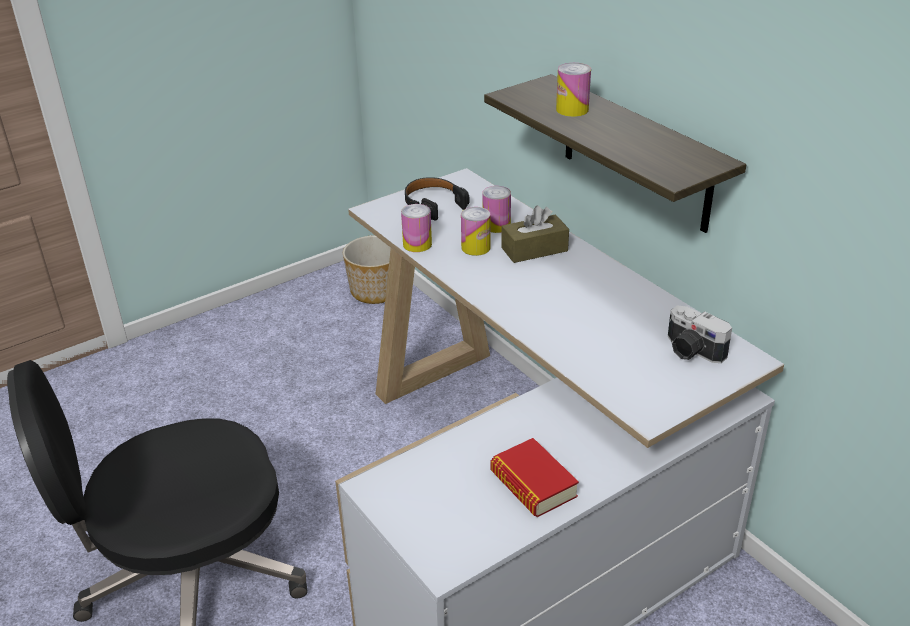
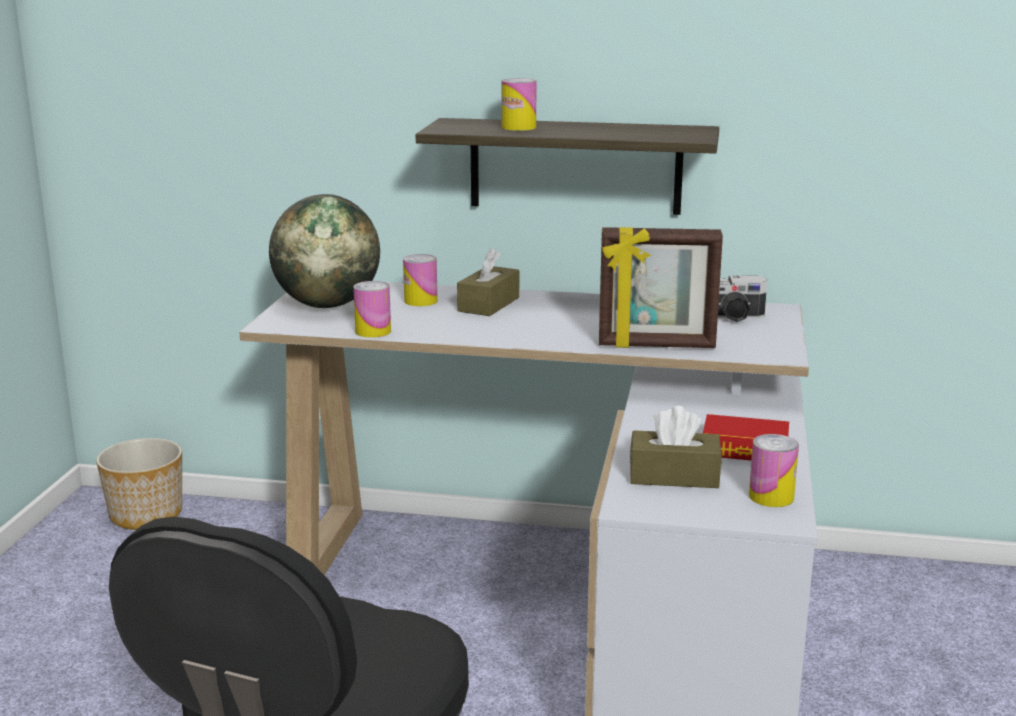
camera: 45 degrees left, 15 degrees down
(433, 204) = (327, 305): black headphones -> globe
(443, 478) = (674, 476): none -> brown tissue box
(475, 247) = (434, 318): can -> can (771, 497)
(572, 353) = (656, 346): none -> picture frame

